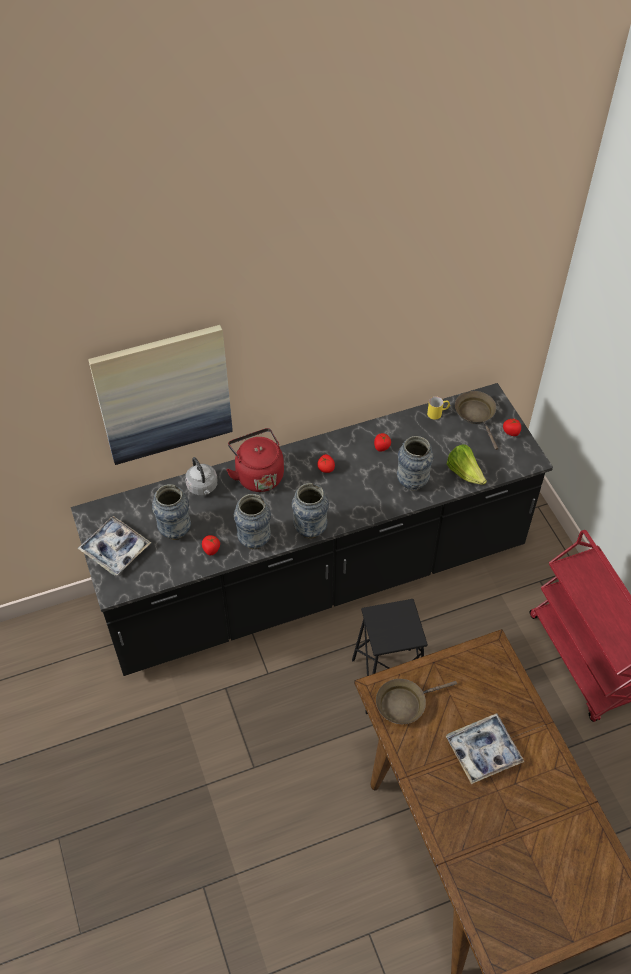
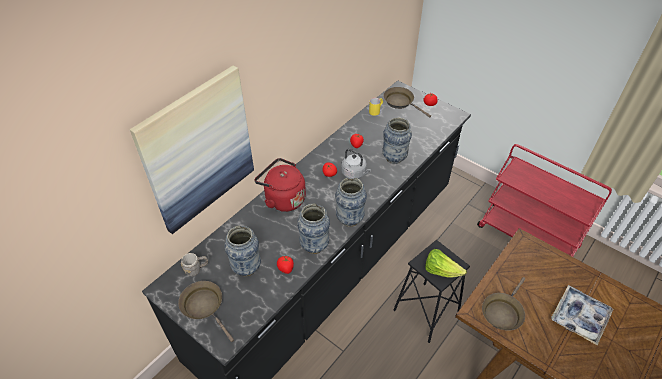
camera: 30 degrees left, 5 degrees down
(115, 549) = (205, 307): tray -> brown frying pan
(129, 510) = (196, 269): none -> grey mug
(203, 487) = (246, 226): grey kettle -> grey kettle (355, 173)
(464, 473) = (422, 139): lettuce -> lettuce (441, 271)

